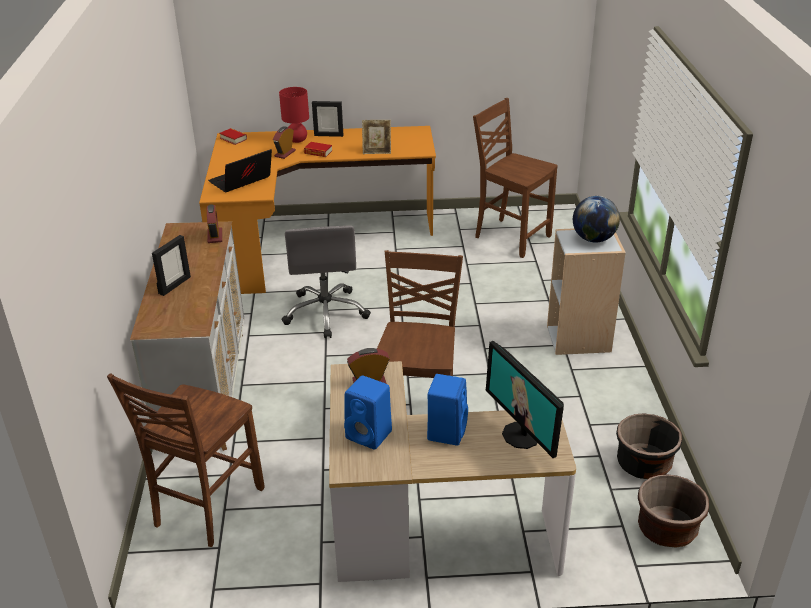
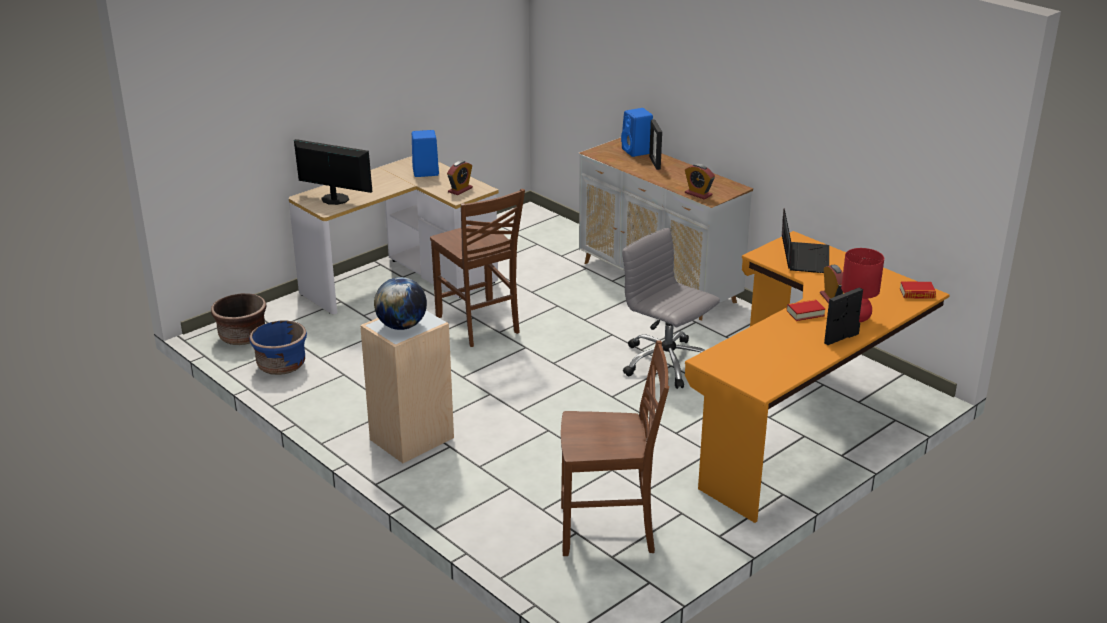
camera: 140 degrees right, 5 degrees down
(206, 507) = (549, 240): brown chair -> none
(377, 151) = (751, 339): picture frame -> none
(446, 431) = (382, 187): blue speaker -> blue speaker (637, 151)
(643, 464) = (281, 365): black planter -> blue planter

